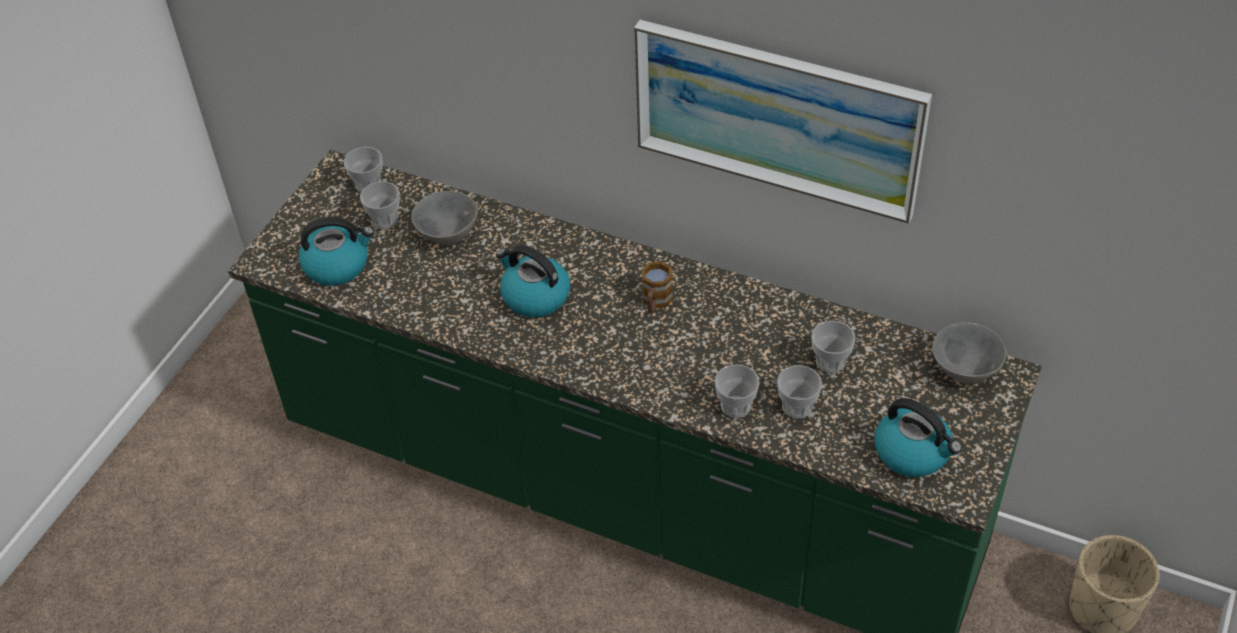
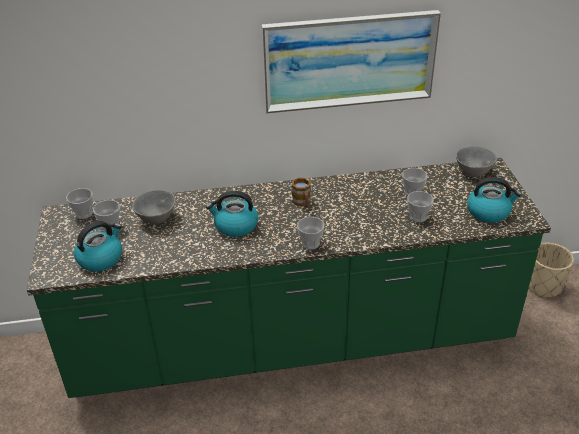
camera: 35 degrees left, 10 degrees down
(735, 406) = (389, 229): cup -> cup (310, 243)

